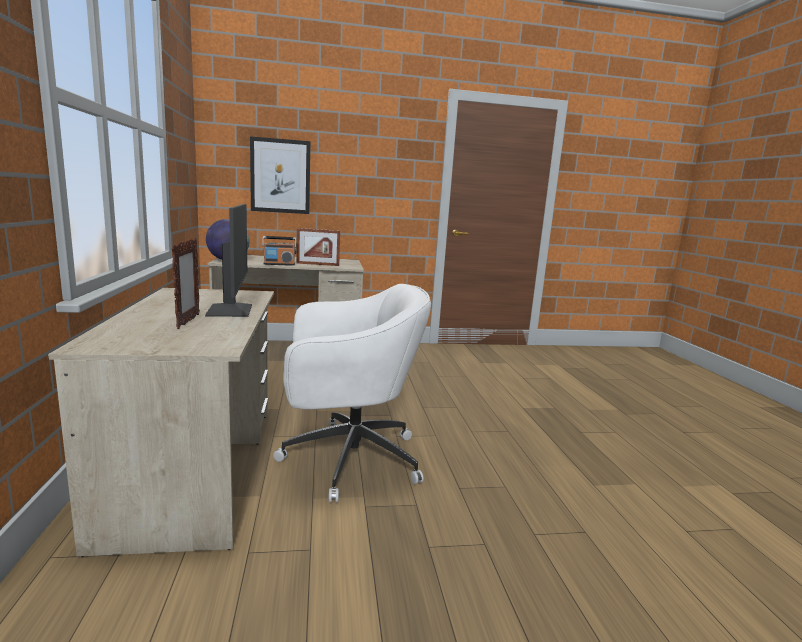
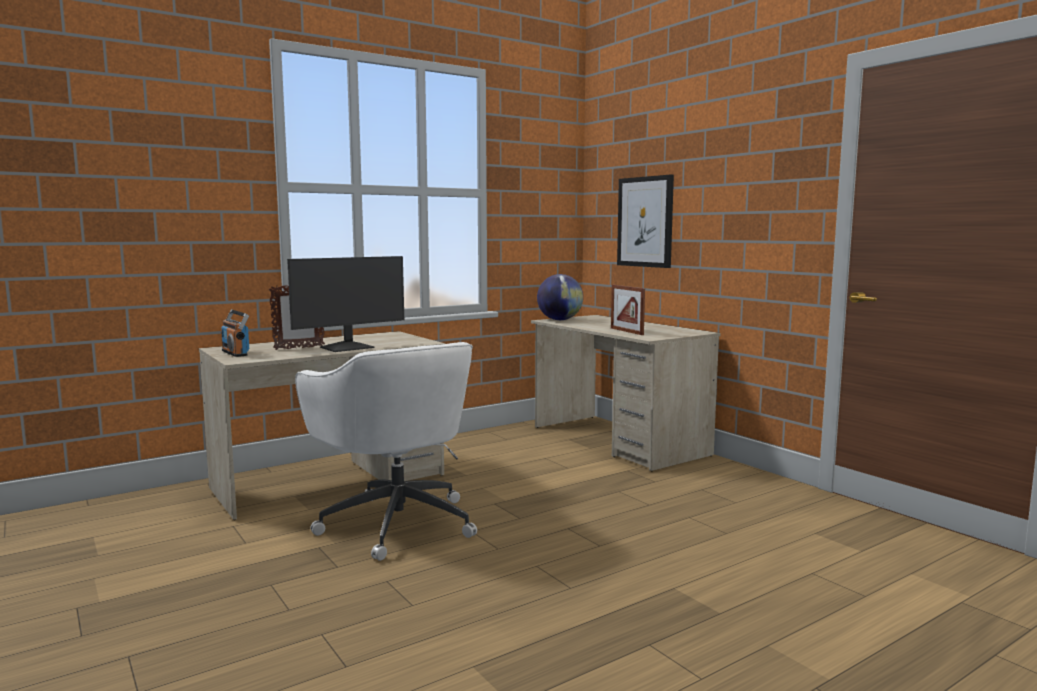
camera: 65 degrees right, 5 degrees down
(279, 264) = (585, 327): radio -> radio (235, 353)

